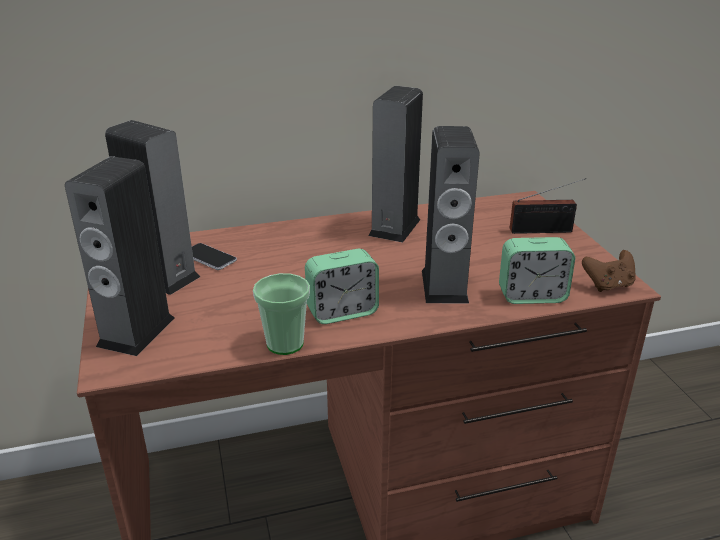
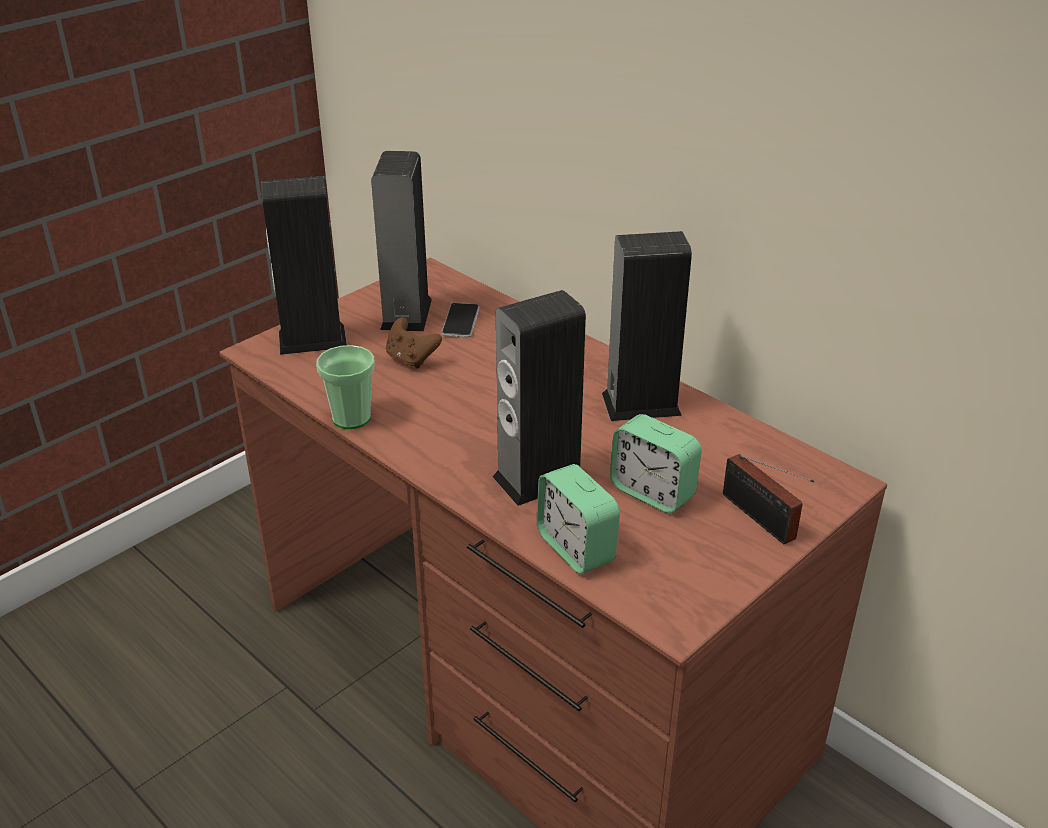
camera: 60 degrees right, 5 degrees up
(342, 312) = (430, 430): alarm clock -> alarm clock (652, 492)
(608, 285) = (661, 607): brown game controller -> brown game controller (411, 359)

